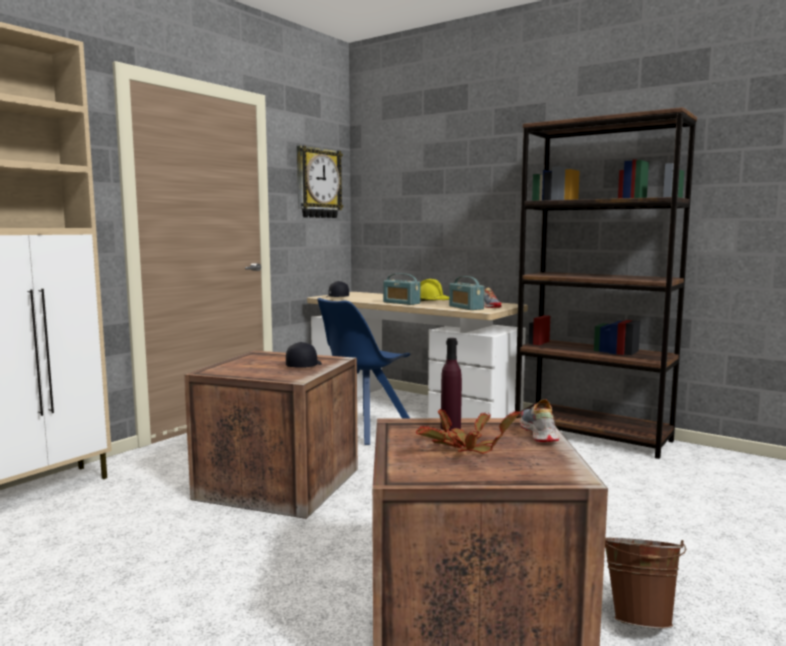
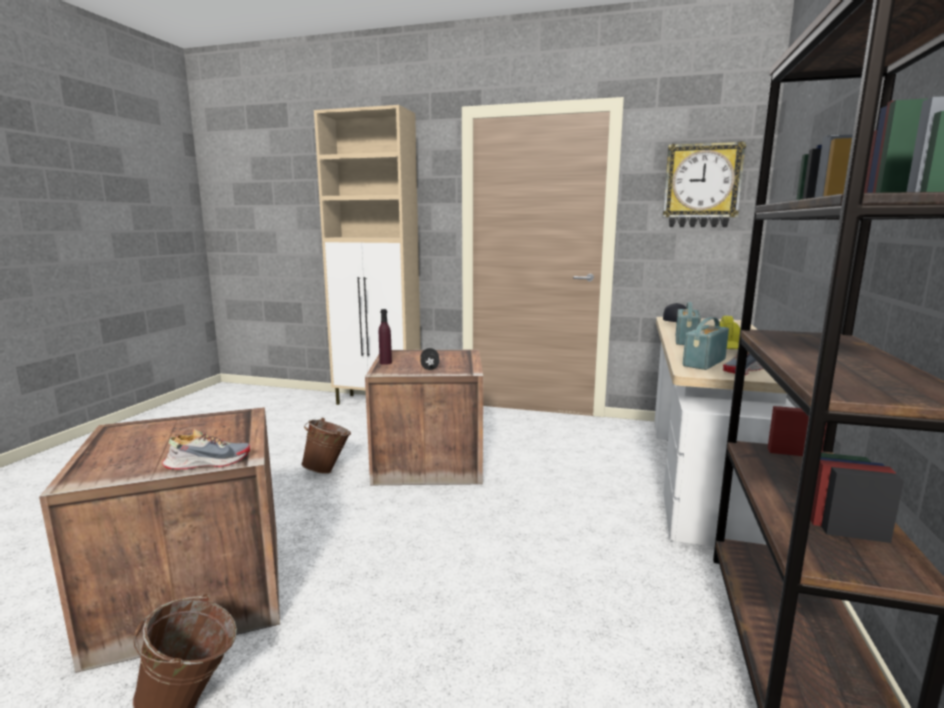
camera: 70 degrees right, 5 degrees up
(236, 540) = (328, 470): none -> brown bucket
(303, 366) = (430, 367): black cap -> black dumbbell
(364, 429) = (589, 466): blue chair -> none
(450, 427) = (232, 430): purple bottle -> purple bottle (385, 363)
(463, 450) = (168, 440): potted plant -> none

